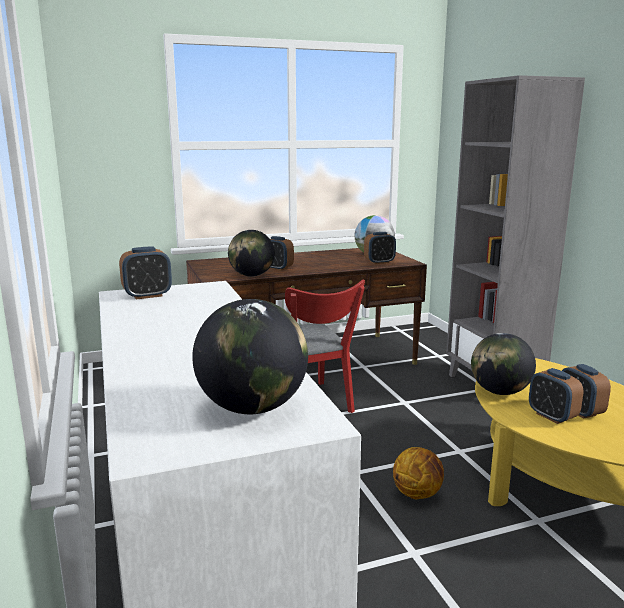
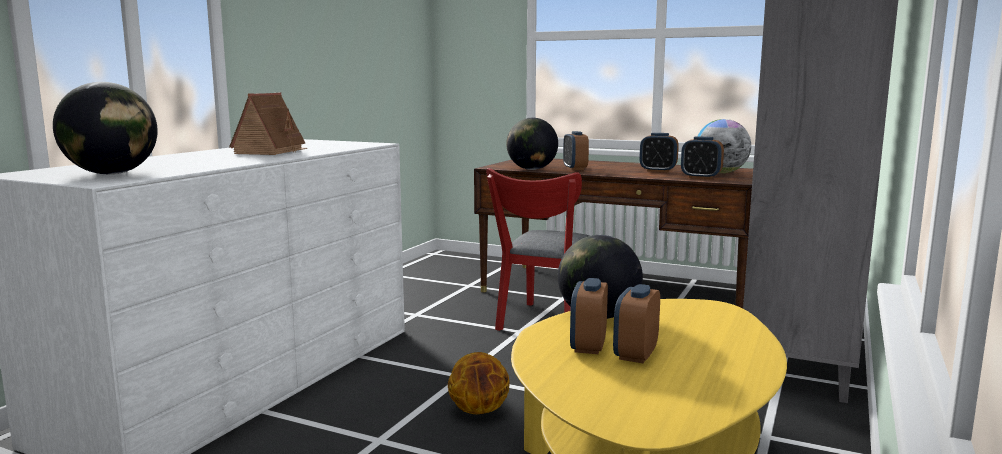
camera: 45 degrees right, 5 degrees down
(147, 295) = (315, 142): alarm clock -> alarm clock (658, 171)
(189, 321) = (271, 151): none -> toy house

